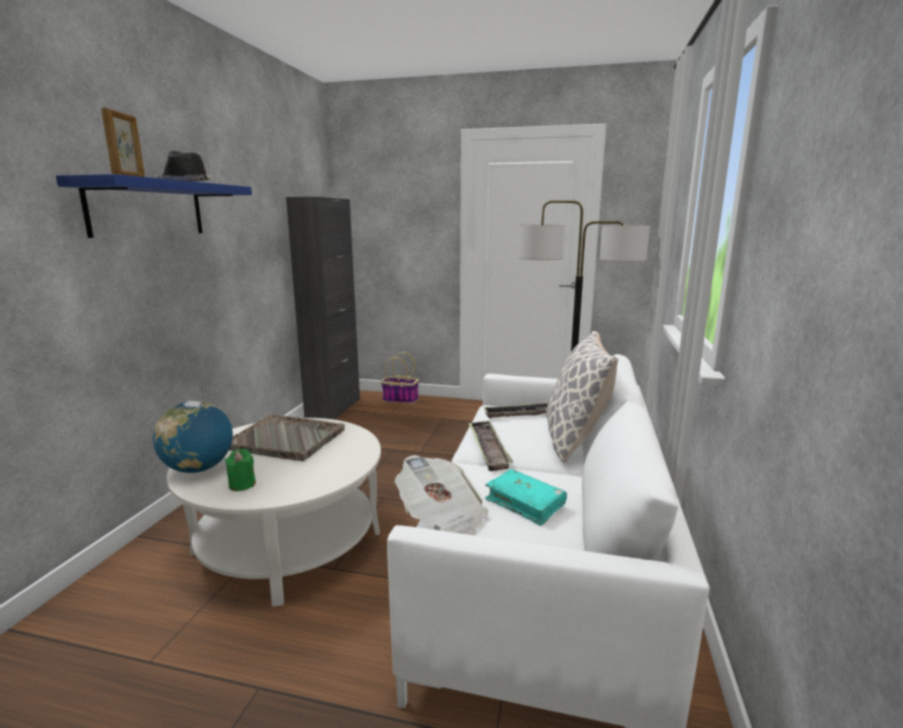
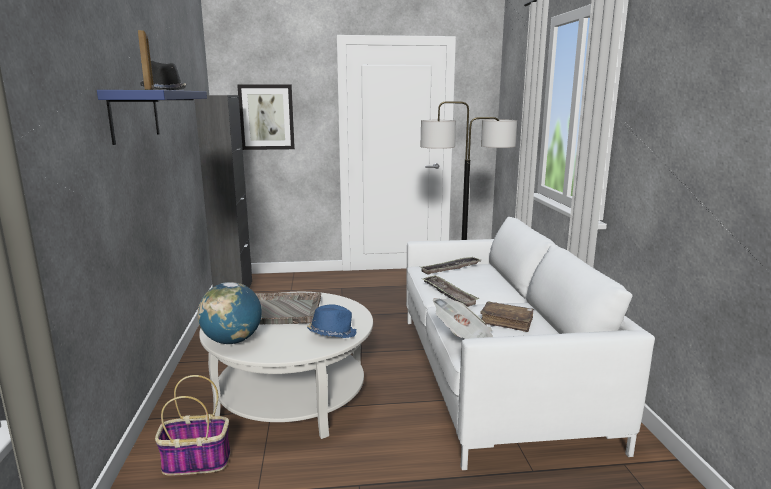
camera: 20 degrees left, 0 degrees up
(242, 485) = (286, 345): green candle -> none
(305, 479) = (332, 334): none -> blue hat
(385, 224) = (266, 117): none -> picture
(399, 400) = (290, 278): basket -> basket (195, 462)
(525, 503) = (506, 322): turquoise book -> brown book
(575, 440) = (500, 281): pillow -> none

